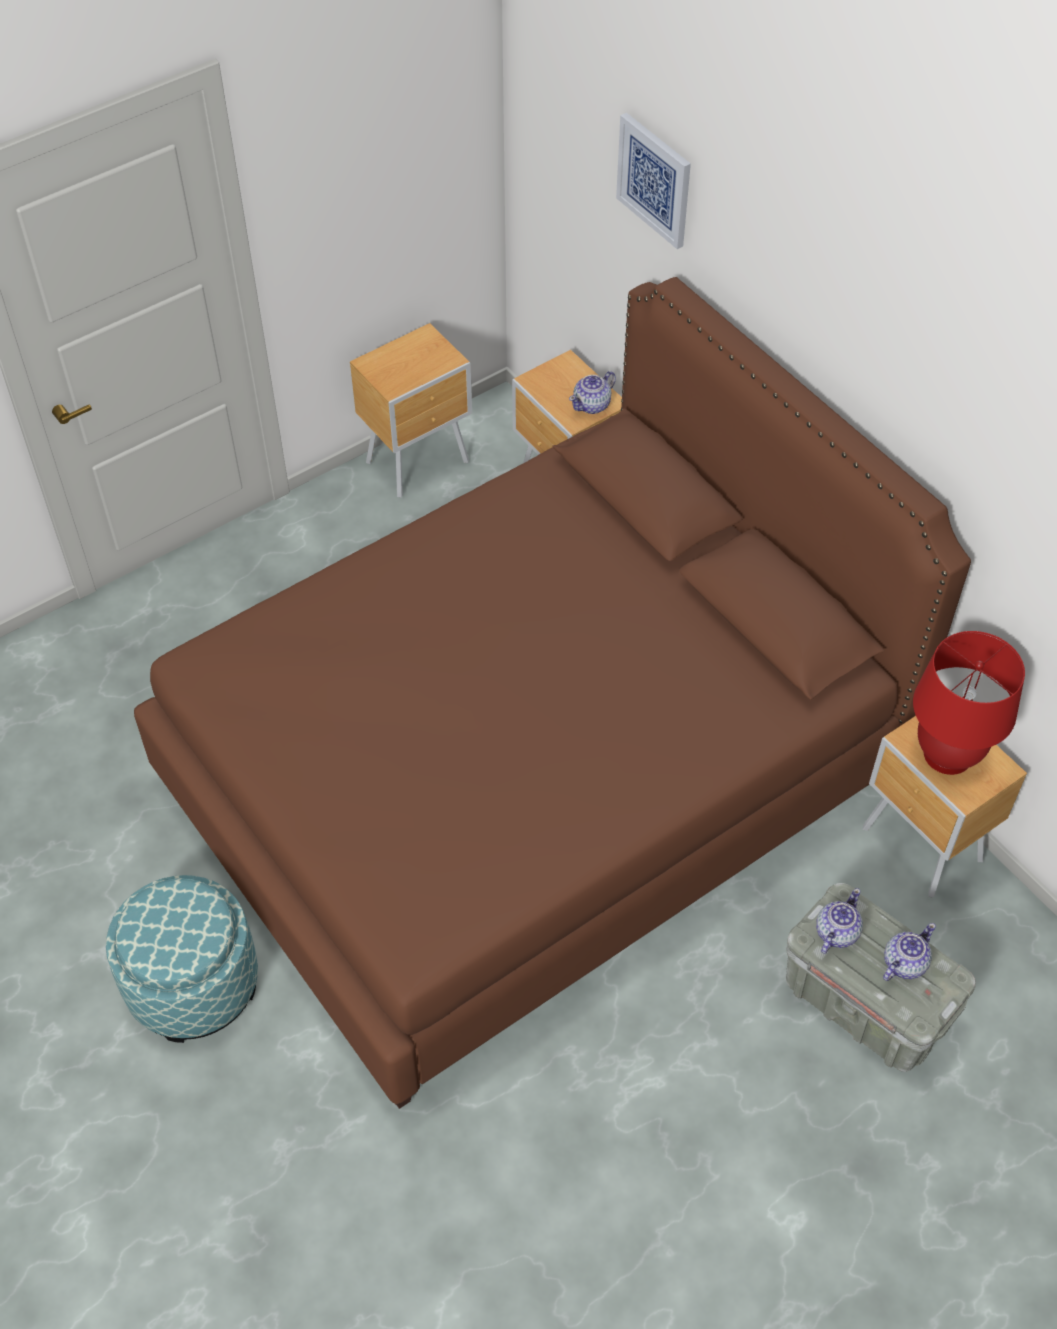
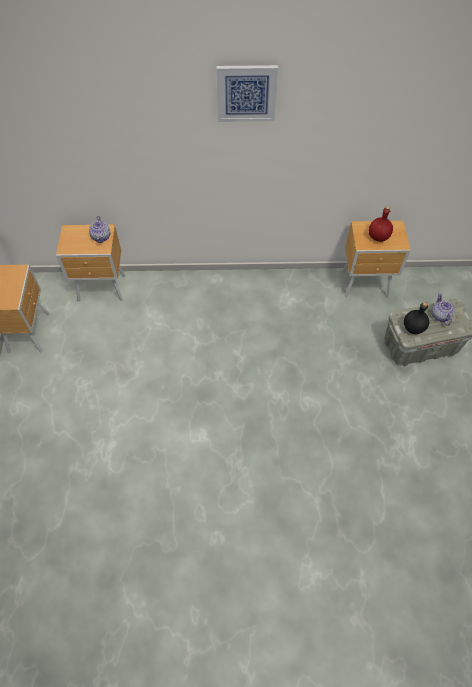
camera: 55 degrees left, 5 degrees up
(193, 984) = (240, 612): ottoman -> none
(529, 778) = (235, 394): brown bed -> none
(655, 180) = (84, 90): picture -> picture (246, 93)
(836, 932) = (413, 328): teapot -> black bottle
(948, 754) = (378, 237): red table lamp -> red bottle

